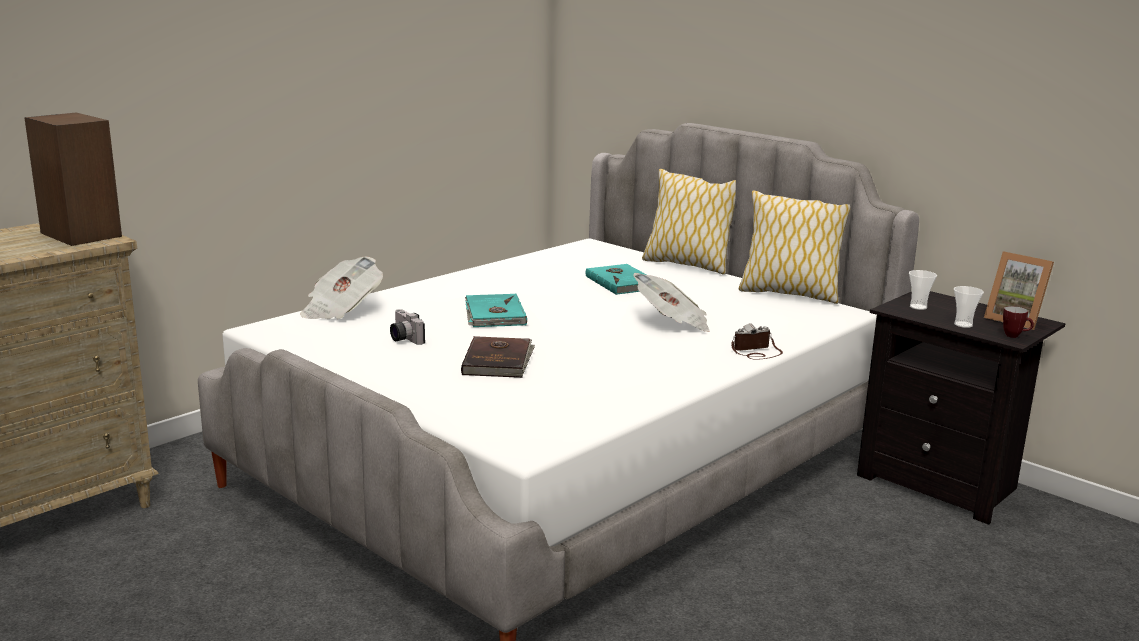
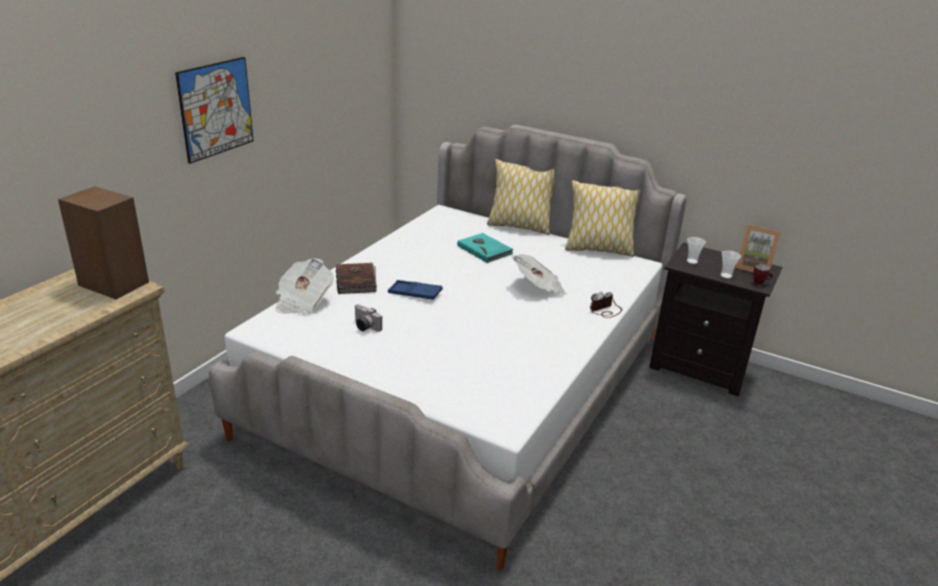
camera: 15 degrees left, 10 degrees up
(270, 62) = (216, 109): none -> picture
(494, 314) = (415, 293): turquoise book -> blue tray
(498, 361) = (443, 341): brown book -> brown book (356, 280)

